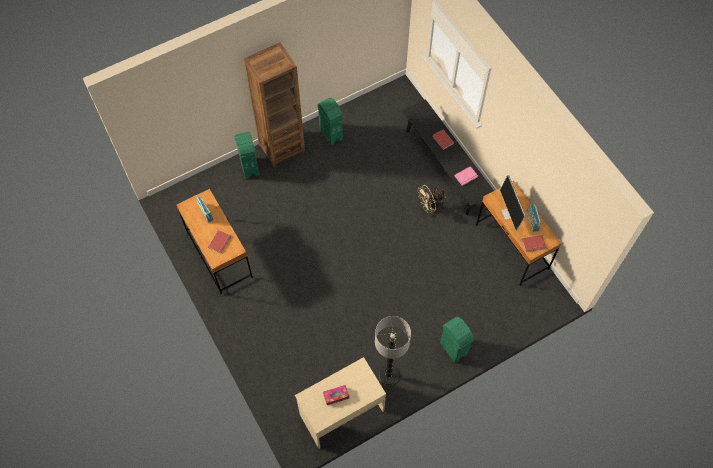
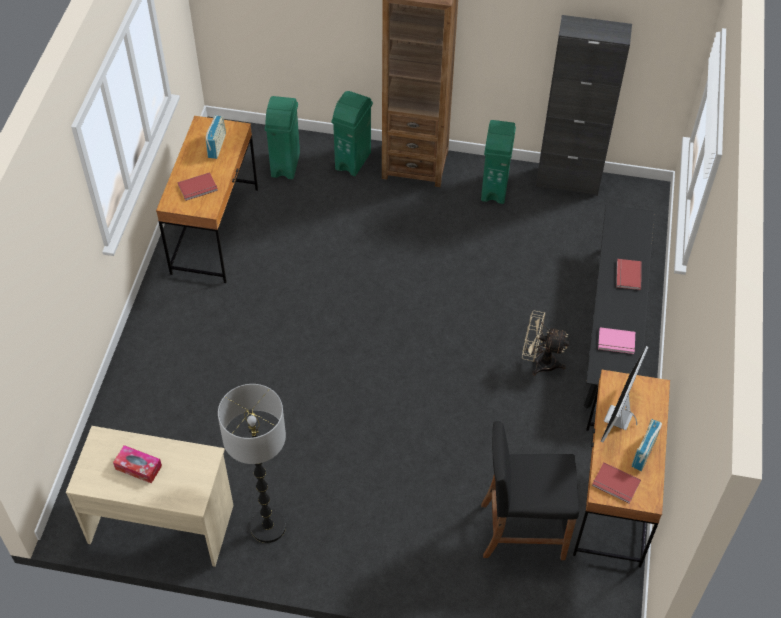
camera: 40 degrees right, 10 degrees down
(360, 106) = (567, 181): none -> black cabinet
(453, 349) = (389, 564): green trash can -> green trash can (285, 165)
(491, 291) = (522, 530): none -> black stool

